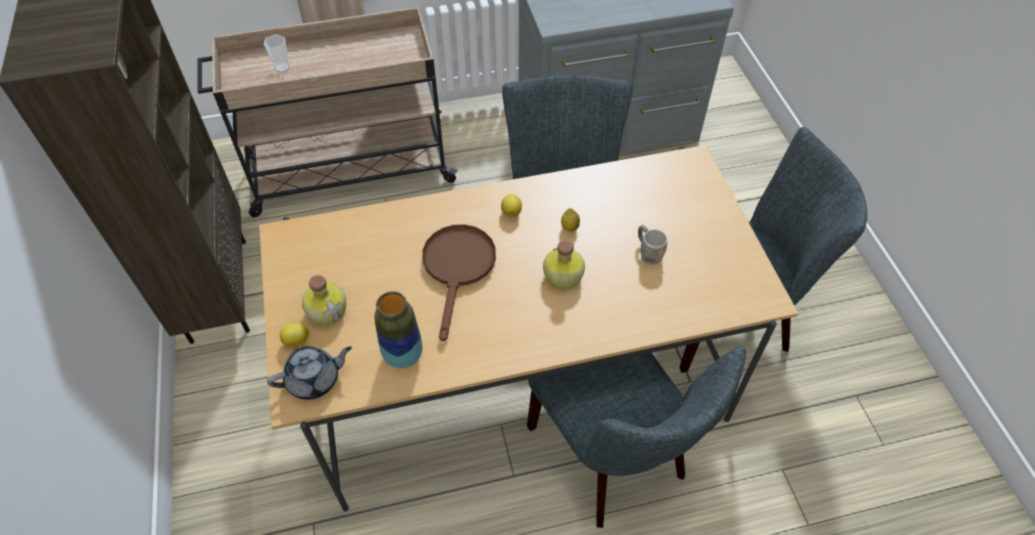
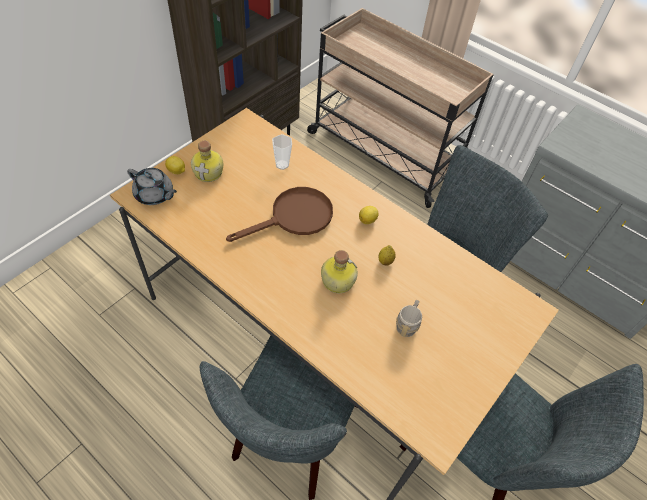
camera: 50 degrees right, 0 degrees up
(282, 68) = (378, 51): cup -> cup (282, 165)
(403, 356) = (202, 228): vase -> none

